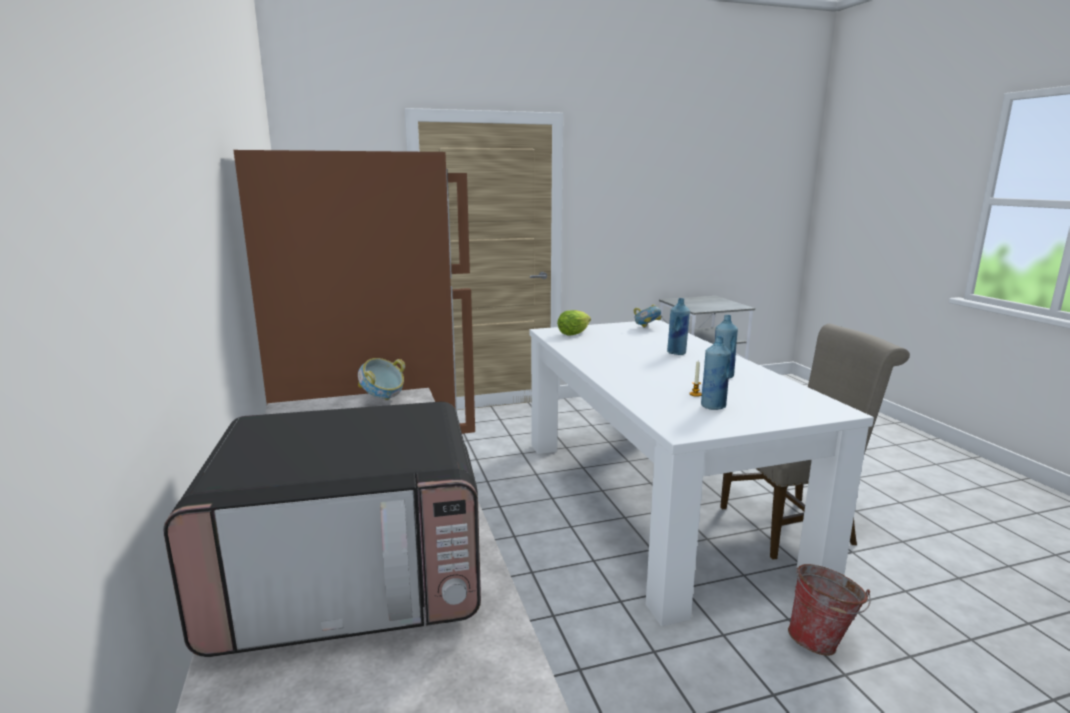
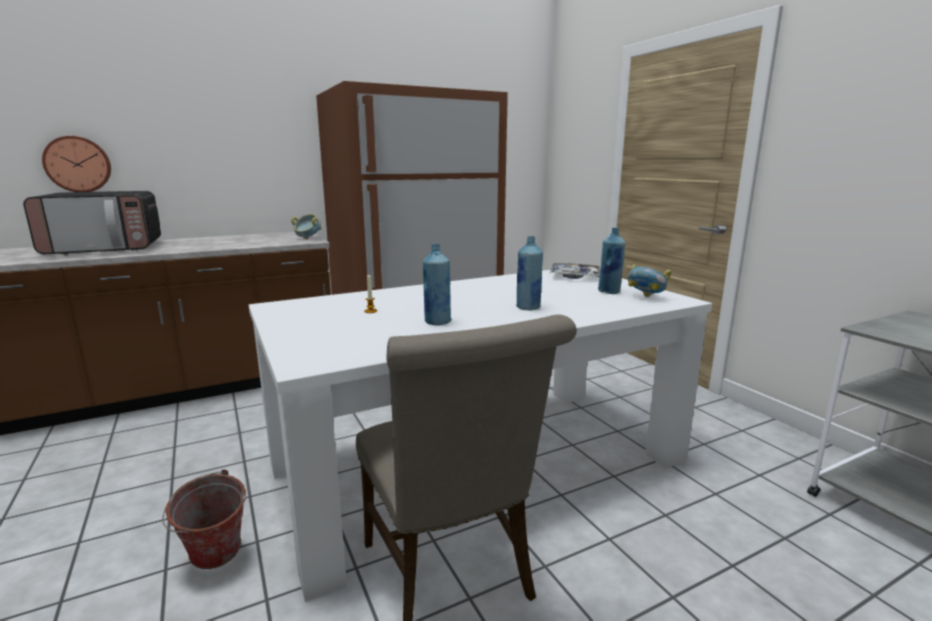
camera: 80 degrees right, 0 degrees up
(121, 409) = (78, 164): none -> wall clock
(353, 576) = (106, 248): microwave -> microwave turned 90 degrees counterclockwise
(573, 333) = (575, 276): lettuce -> tray
(713, 406) = (333, 315): blue bottle -> blue bottle (609, 292)

